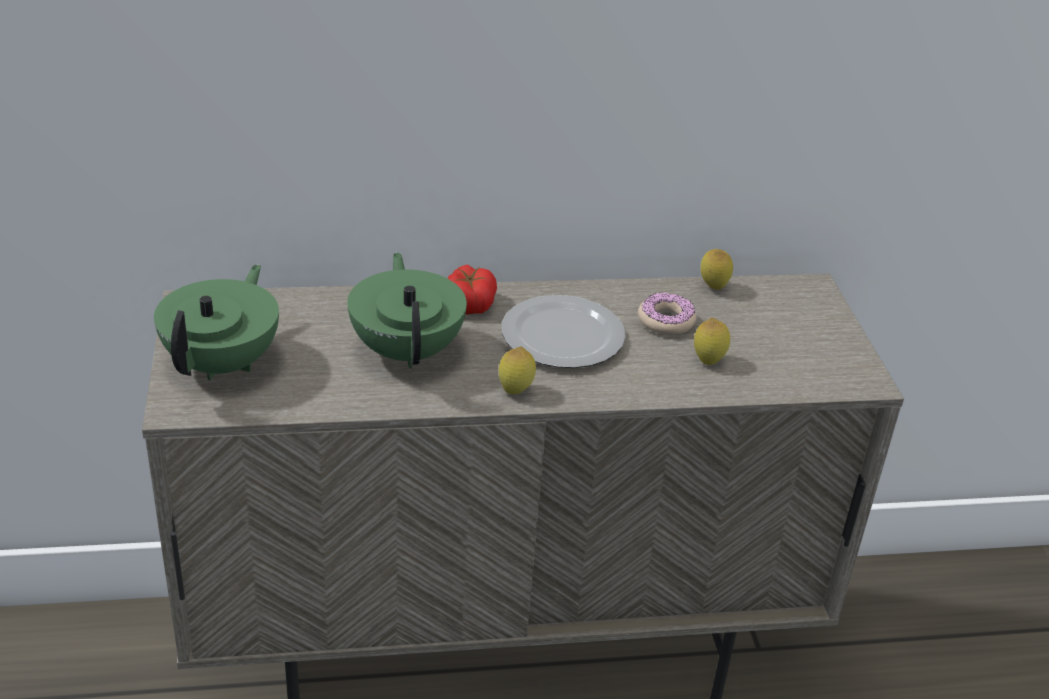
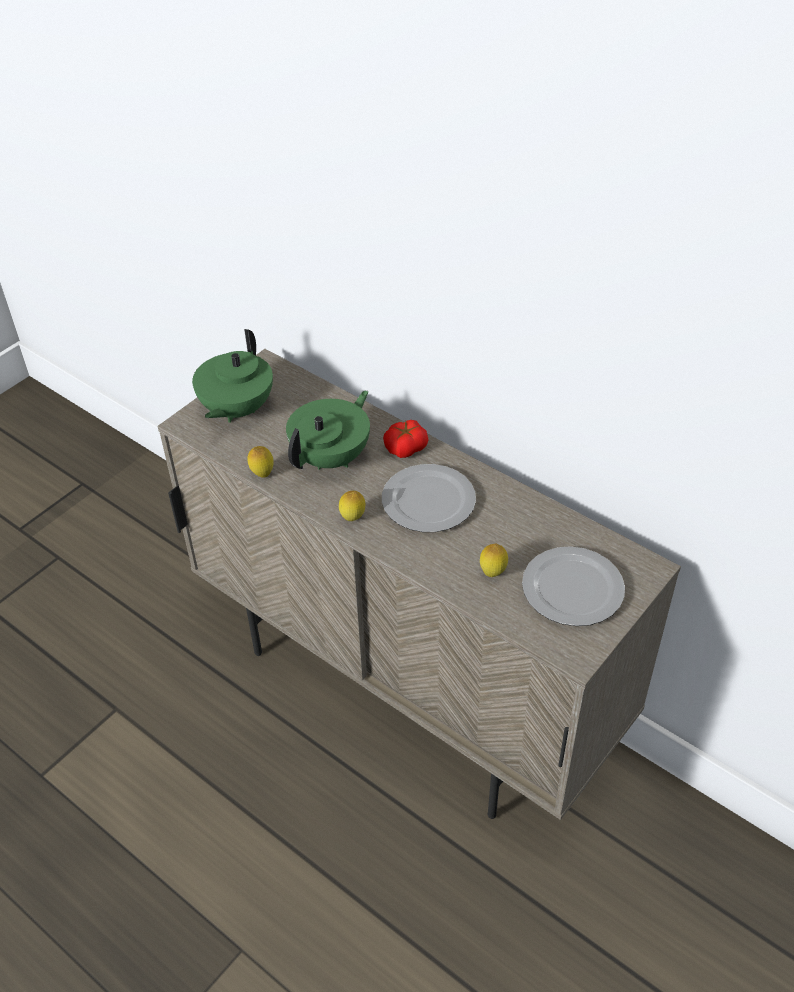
camera: 50 degrees right, 10 degrees up
(224, 363) = (236, 410): green teapot -> green teapot turned 135 degrees clockwise
(666, 321) = (507, 530): donut -> none
(713, 287) = (575, 526): lemon -> lemon (262, 474)
(786, 334) = (574, 588): none -> plate

